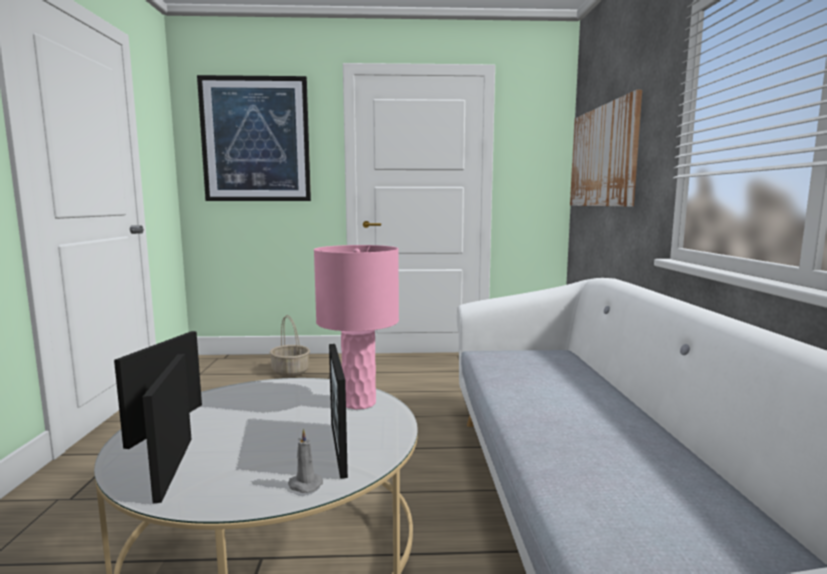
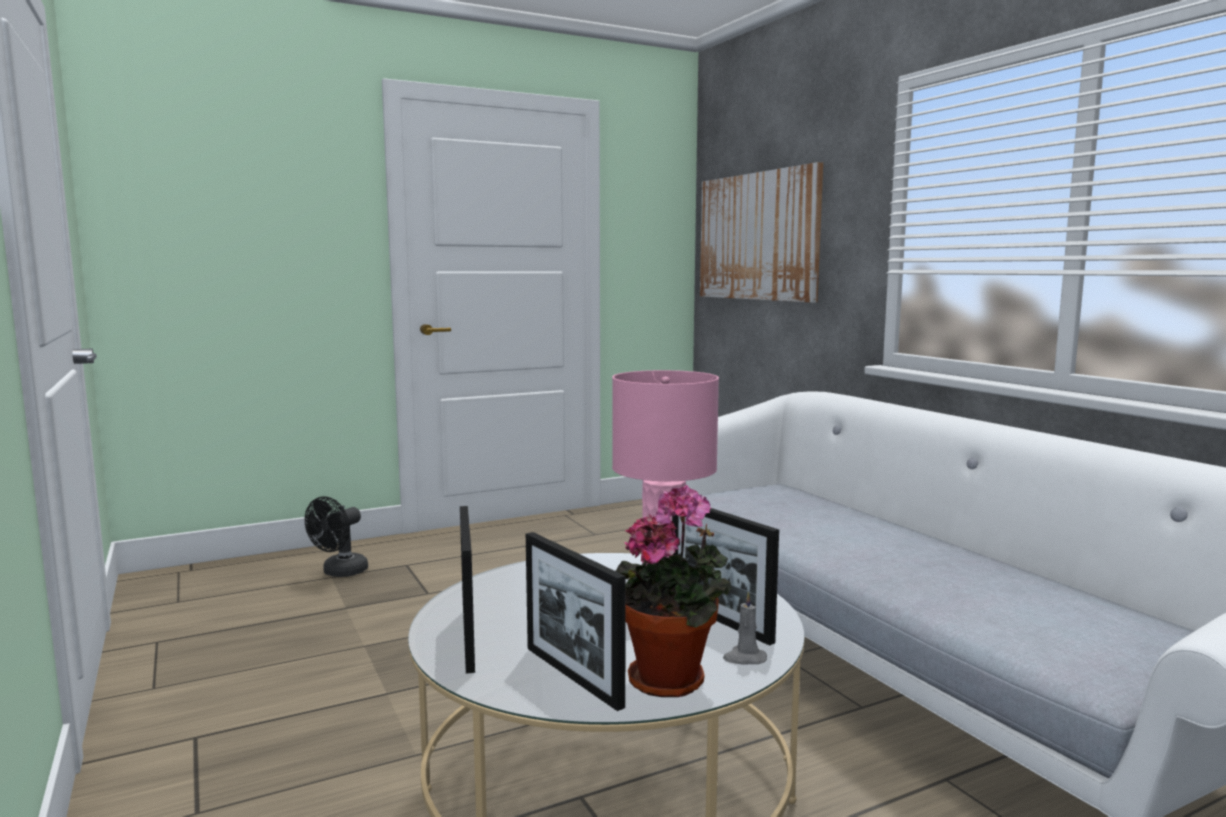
camera: 25 degrees left, 0 degrees up
(228, 488) = (673, 679): none -> potted plant
(255, 140) = (237, 193): picture -> none
(291, 371) = (340, 573): basket -> black fan

